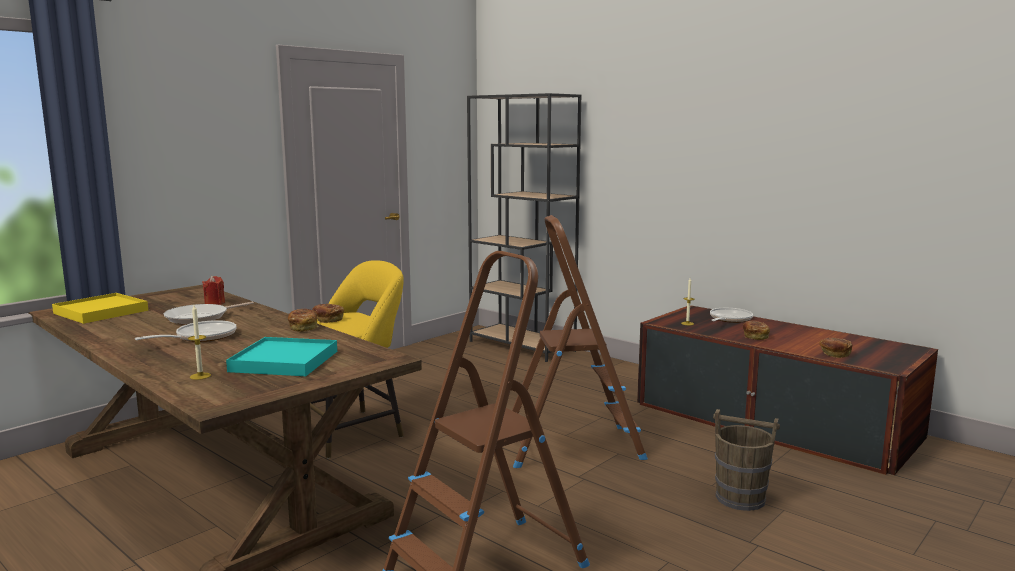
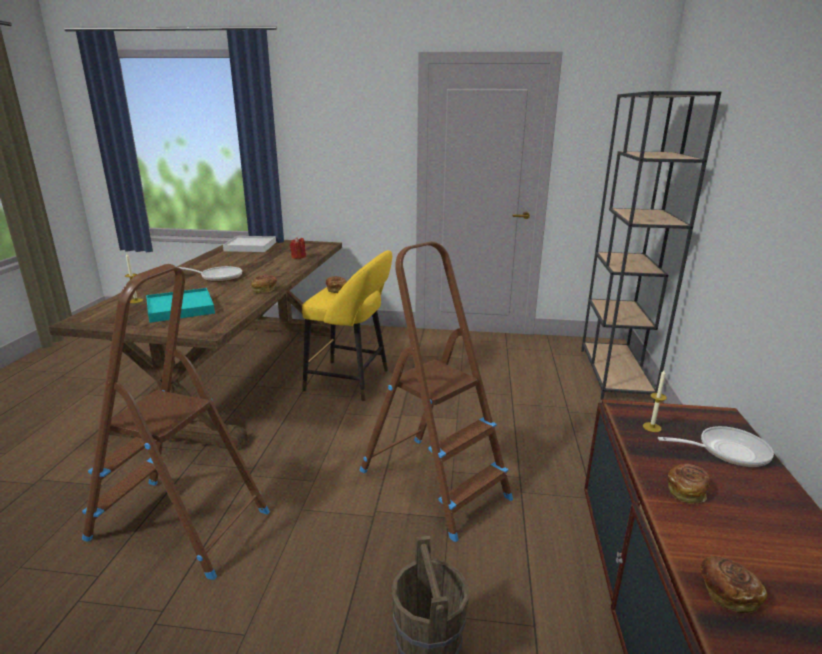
camera: 55 degrees right, 10 degrees up
(101, 312) = (250, 246): yellow tray -> white tray
(200, 318) = (261, 264): frying pan -> none

